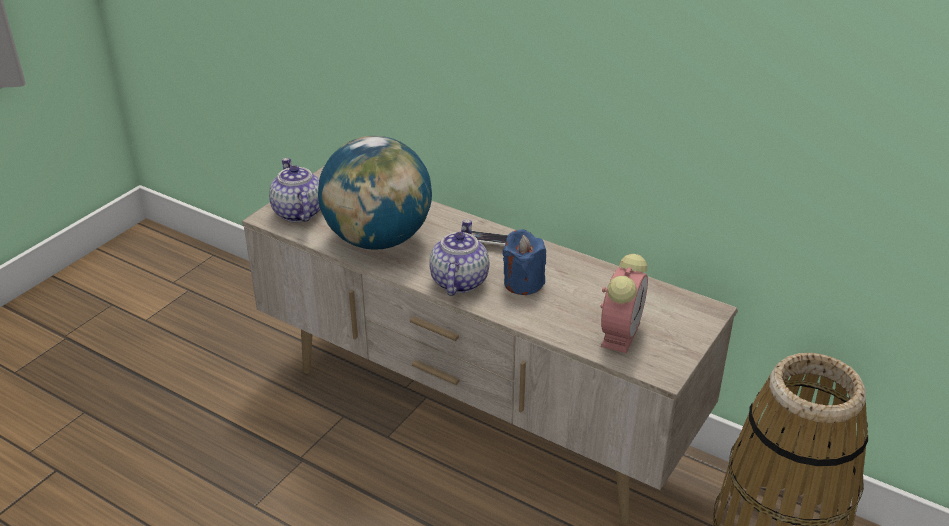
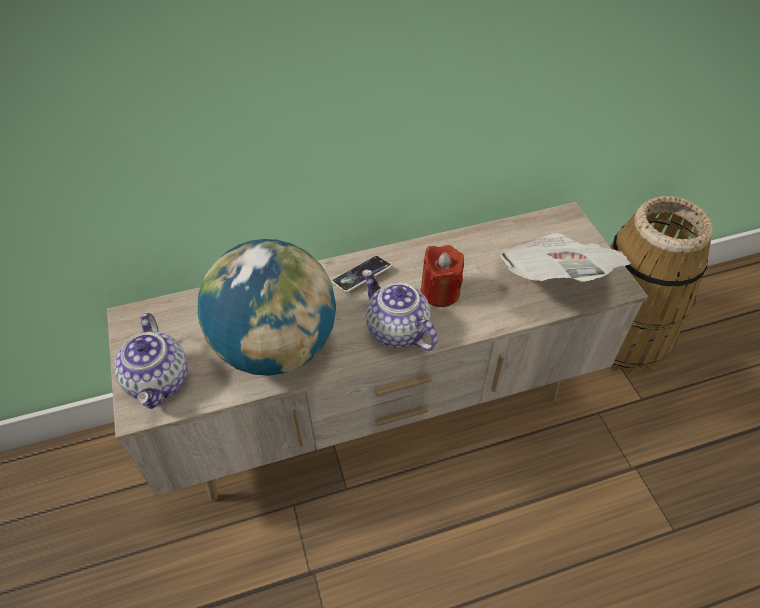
camera: 50 degrees left, 15 degrees up
(297, 212) = (160, 381): teapot -> teapot turned 120 degrees counterclockwise
(523, 283) = (440, 292): blue candle -> red candle
(620, 332) = (553, 278): alarm clock -> newspaper

